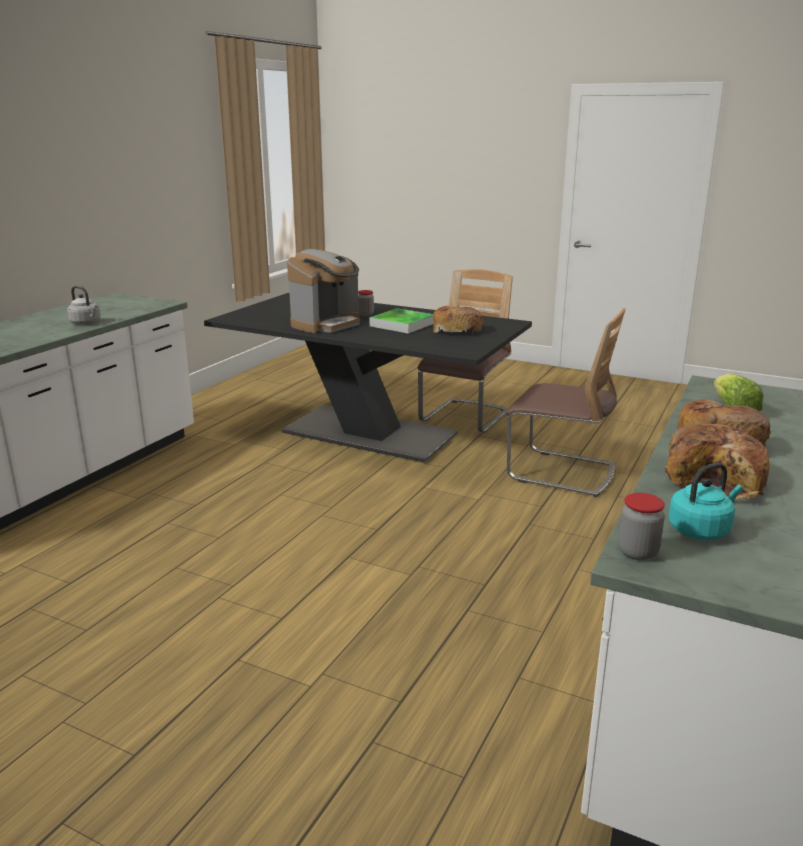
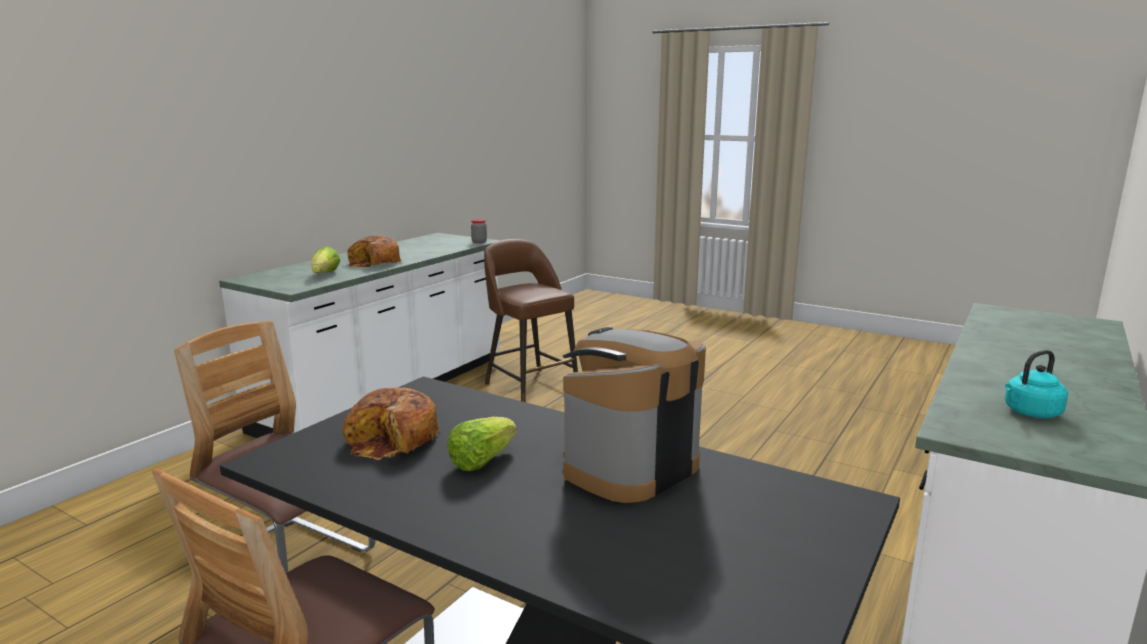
camera: 175 degrees left, 5 degrees down
(86, 323) = (983, 376): grey kettle -> none
(365, 314) = (545, 507): jar -> none
(402, 325) = (481, 460): tray -> lettuce
(469, 735) = (530, 385): none -> brown stool
(701, 530) = (445, 244): turquoise kettle -> turquoise kettle (1030, 413)
(715, 480) = (409, 253): bread -> none

